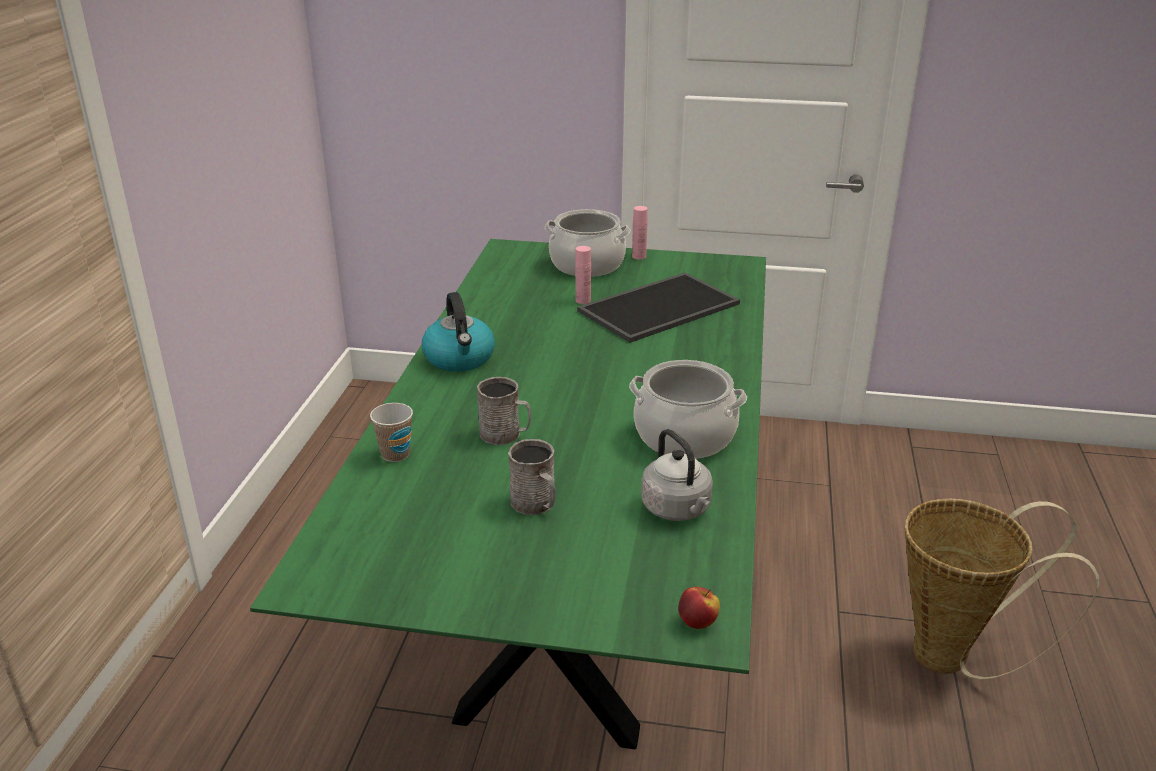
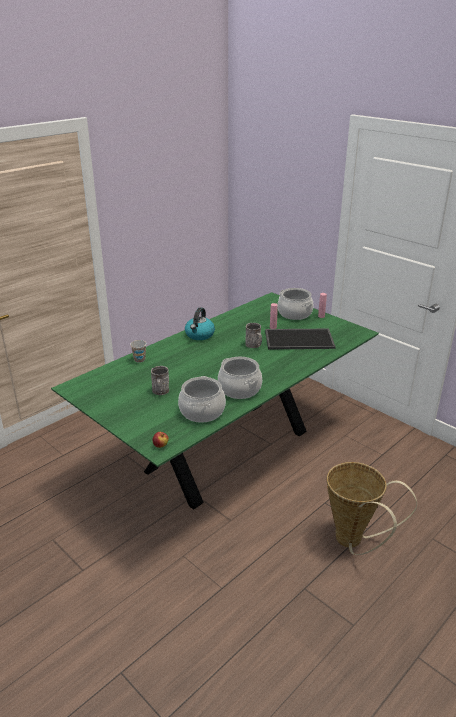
camera: 35 degrees right, 0 degrees up
(505, 435) = (180, 366): grey mug -> grey mug (254, 345)
(678, 510) = (202, 411): grey kettle -> cooking pot

